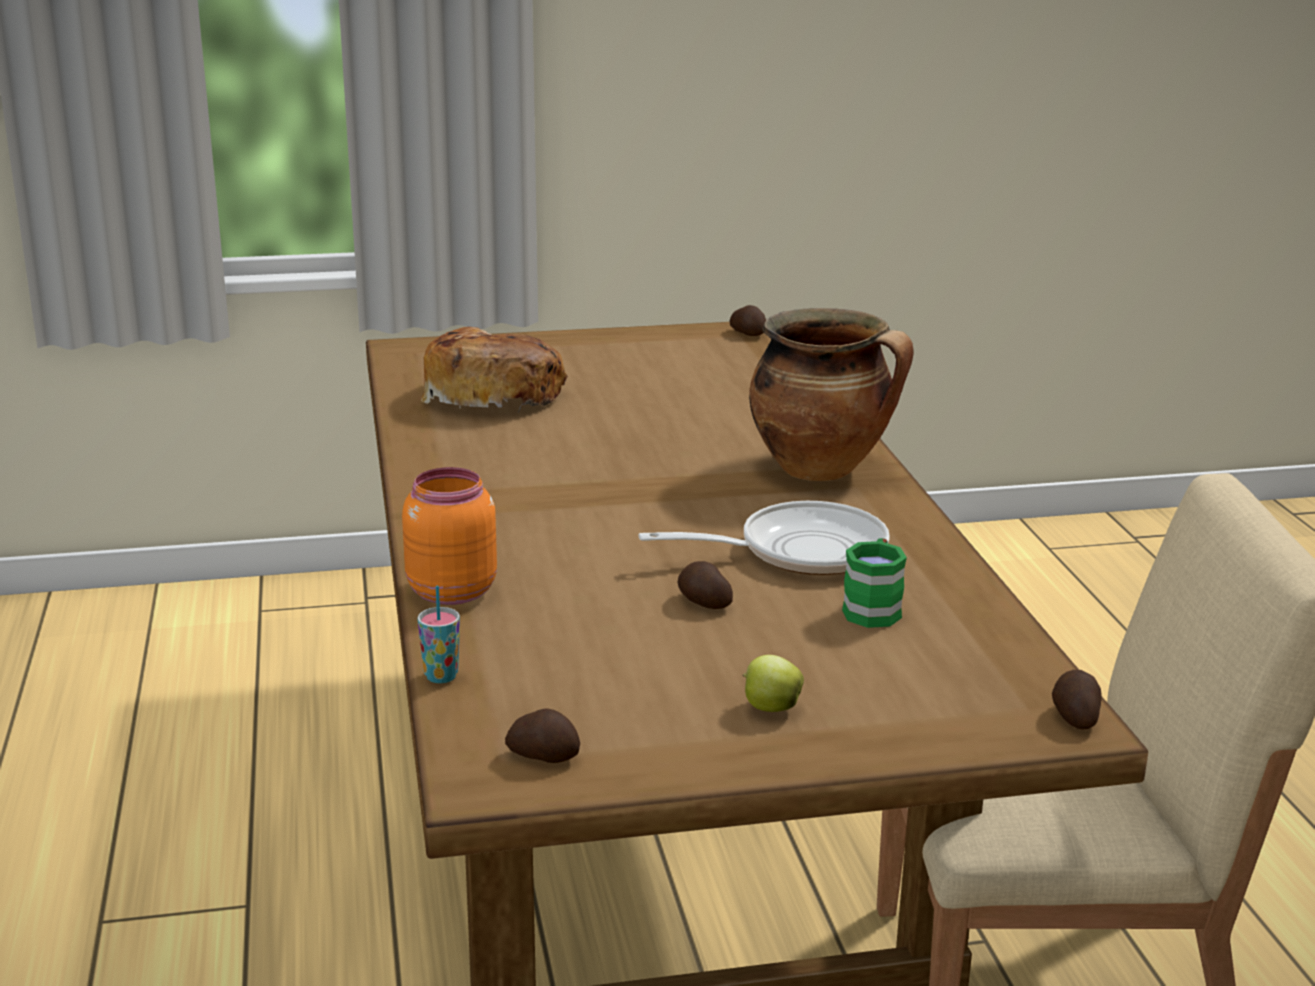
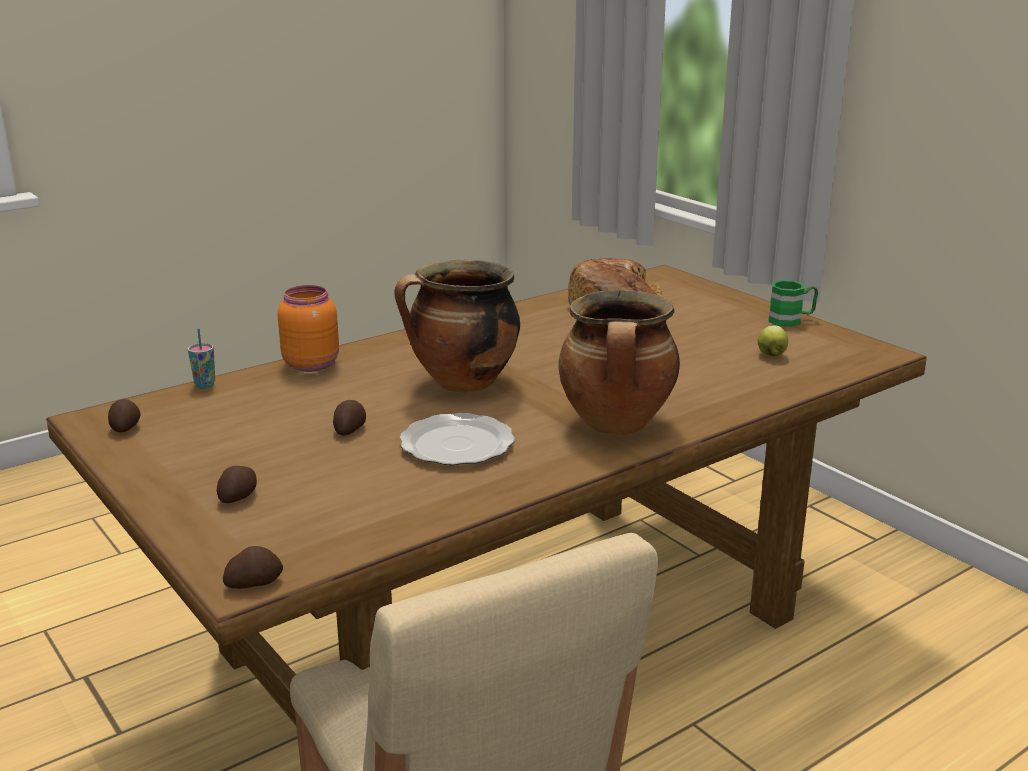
camera: 65 degrees right, 0 degrees up
(628, 516) = (462, 384): none -> cooking pot
(748, 333) = (870, 352): potato -> potato (239, 497)
(770, 708) = (212, 475): apple -> apple (771, 355)
(799, 551) = (457, 443): frying pan -> plate
(873, 607) = (384, 483): green mug -> green mug (791, 320)

